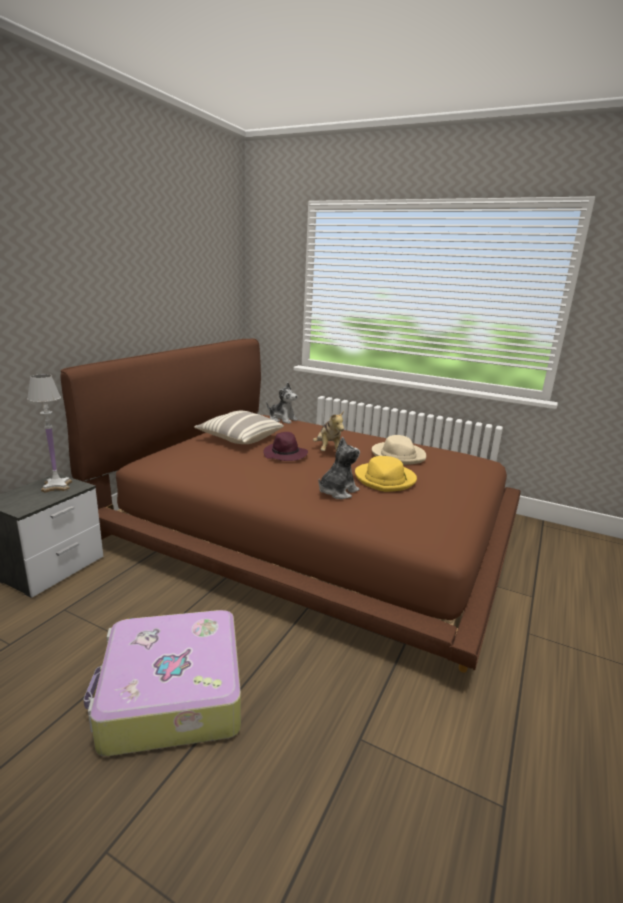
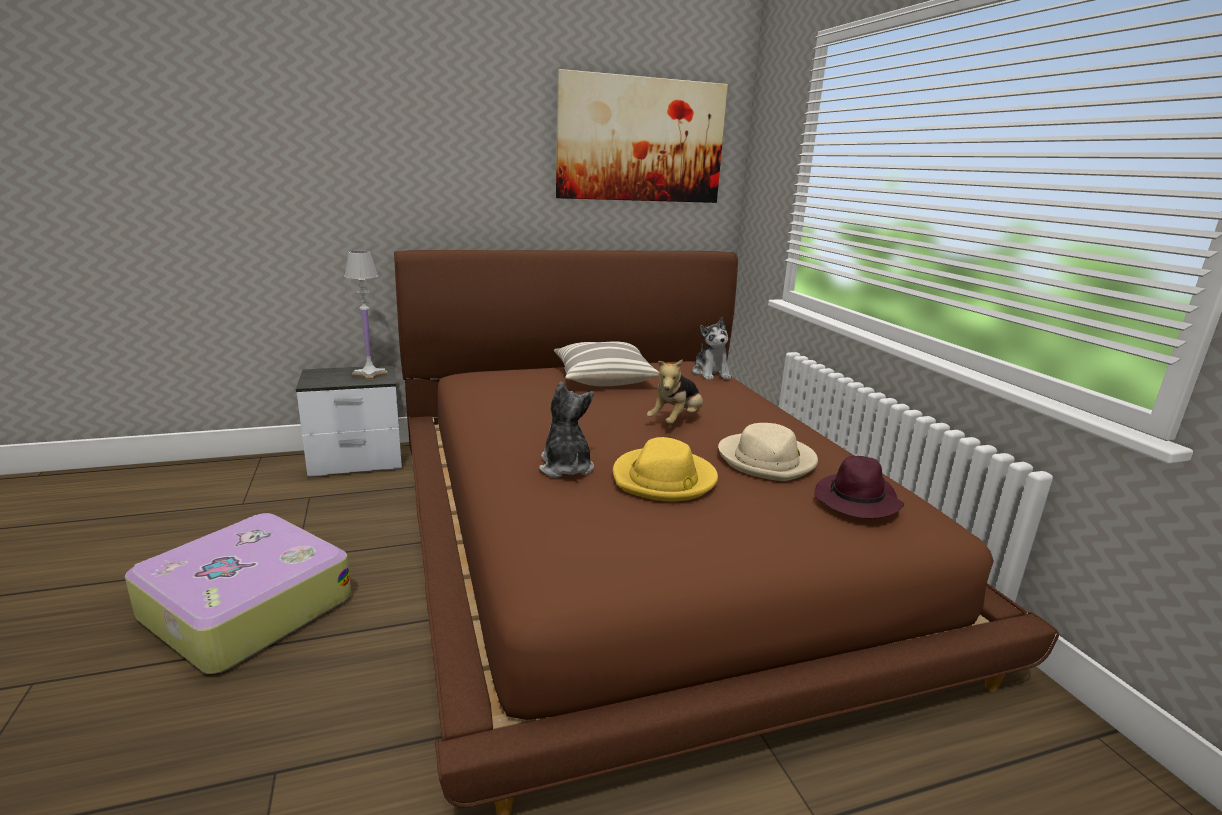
camera: 45 degrees right, 0 degrees up
(195, 264) = (641, 140): none -> picture
(285, 455) = (608, 410): purple hat -> purple hat (857, 501)
(337, 492) = (565, 467): plush toy -> plush toy turned 105 degrees counterclockwise

